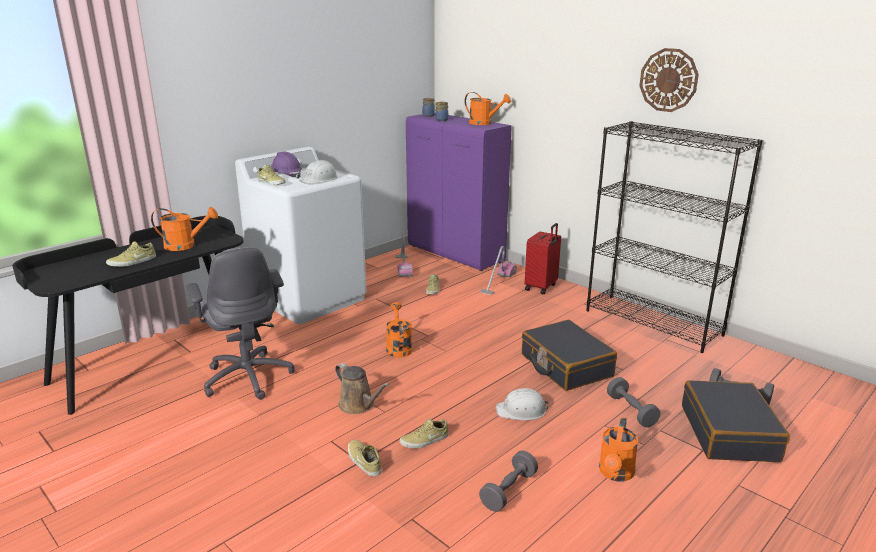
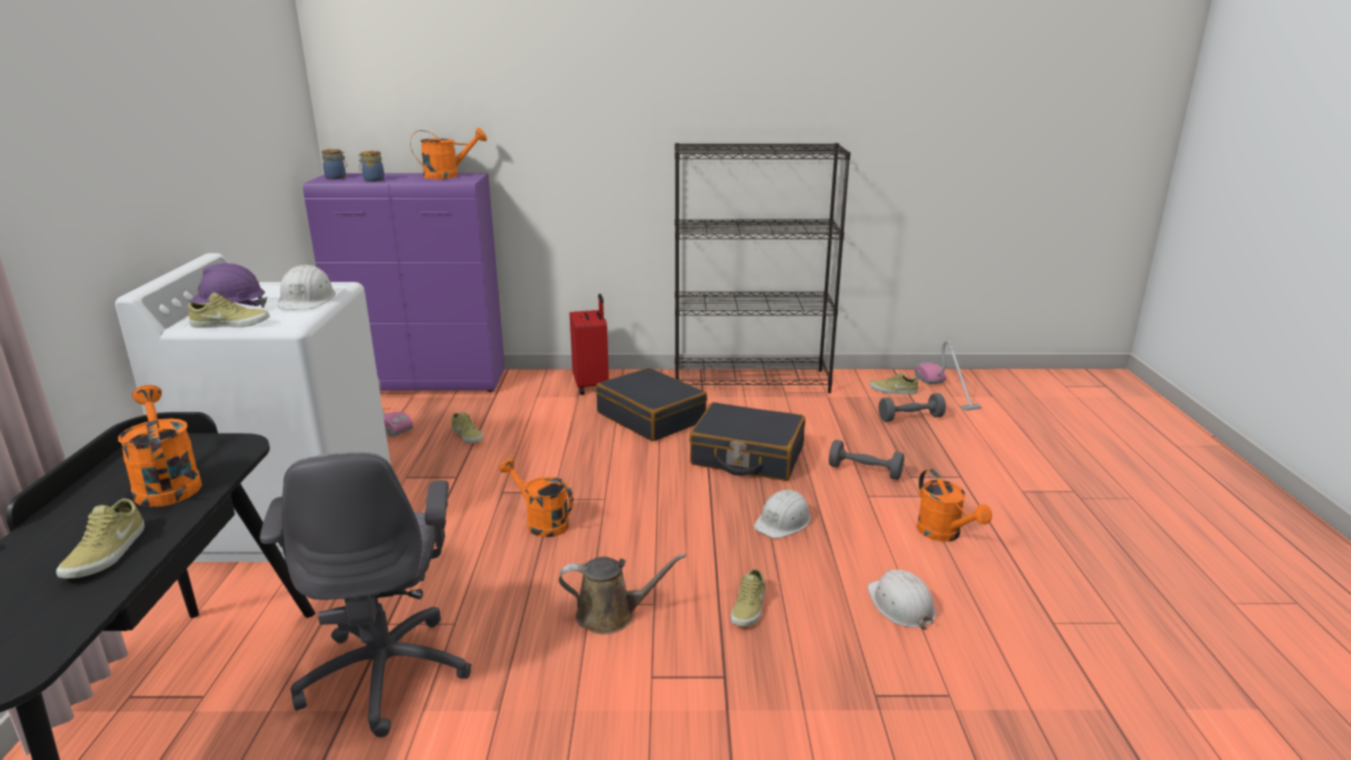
camera: 45 degrees left, 0 degrees up
(186, 245) = (166, 484): orange watering can -> orange watering can turned 75 degrees counterclockwise
(248, 377) = (386, 672): grey office chair -> grey office chair turned 60 degrees clockwise
(363, 461) = (727, 673): beige shoe -> beige shoe (893, 391)
(498, 282) = (533, 396): vacuum cleaner -> vacuum cleaner (946, 391)
(508, 490) = (900, 605): grey dumbbell -> white hard hat
(668, 80) = (718, 86): wall clock -> none
(729, 433) = (953, 453): black suitcase -> black suitcase (651, 417)

